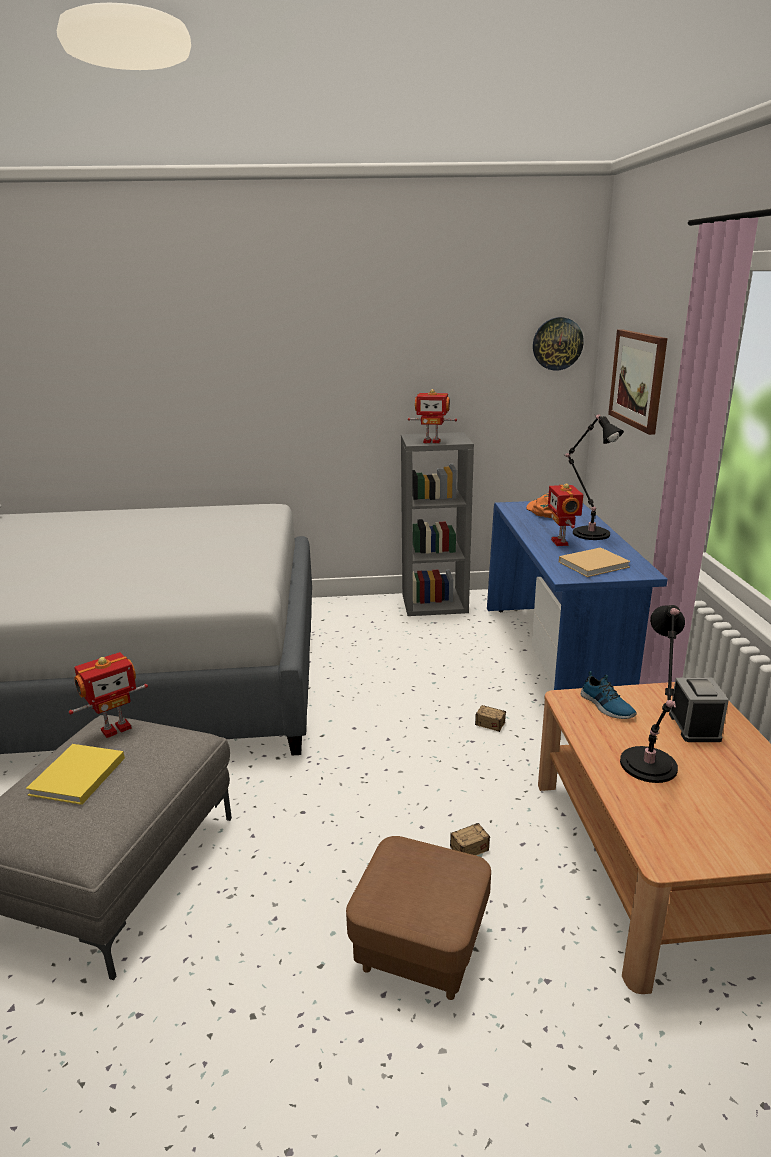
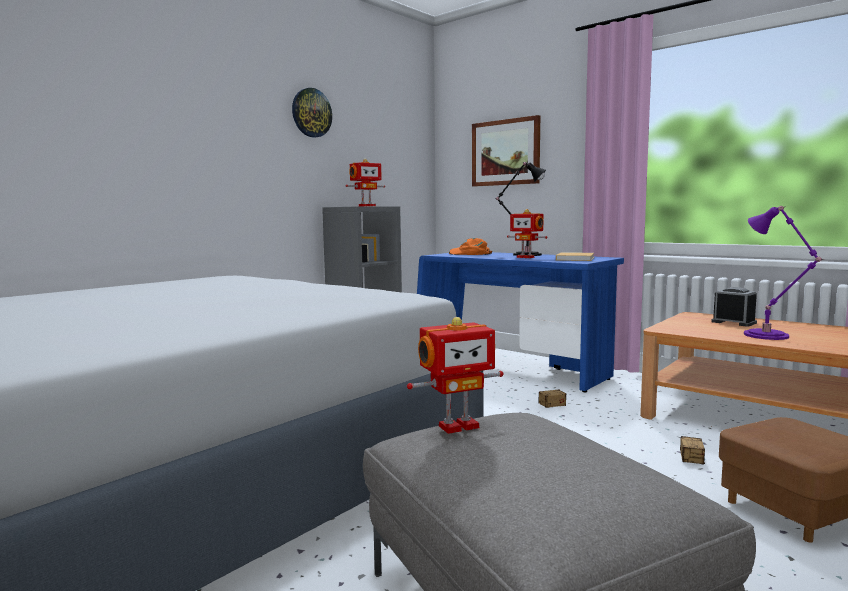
camera: 45 degrees left, 15 degrees down
(76, 778) = (538, 459): yellow book -> none
(115, 728) = (457, 426): toy robot -> toy robot turned 60 degrees clockwise
(557, 344) = (415, 140): wall clock -> wall clock (311, 113)
(606, 706) = (684, 326): shoe -> none
(648, 768) = (769, 336): black table lamp -> purple table lamp

